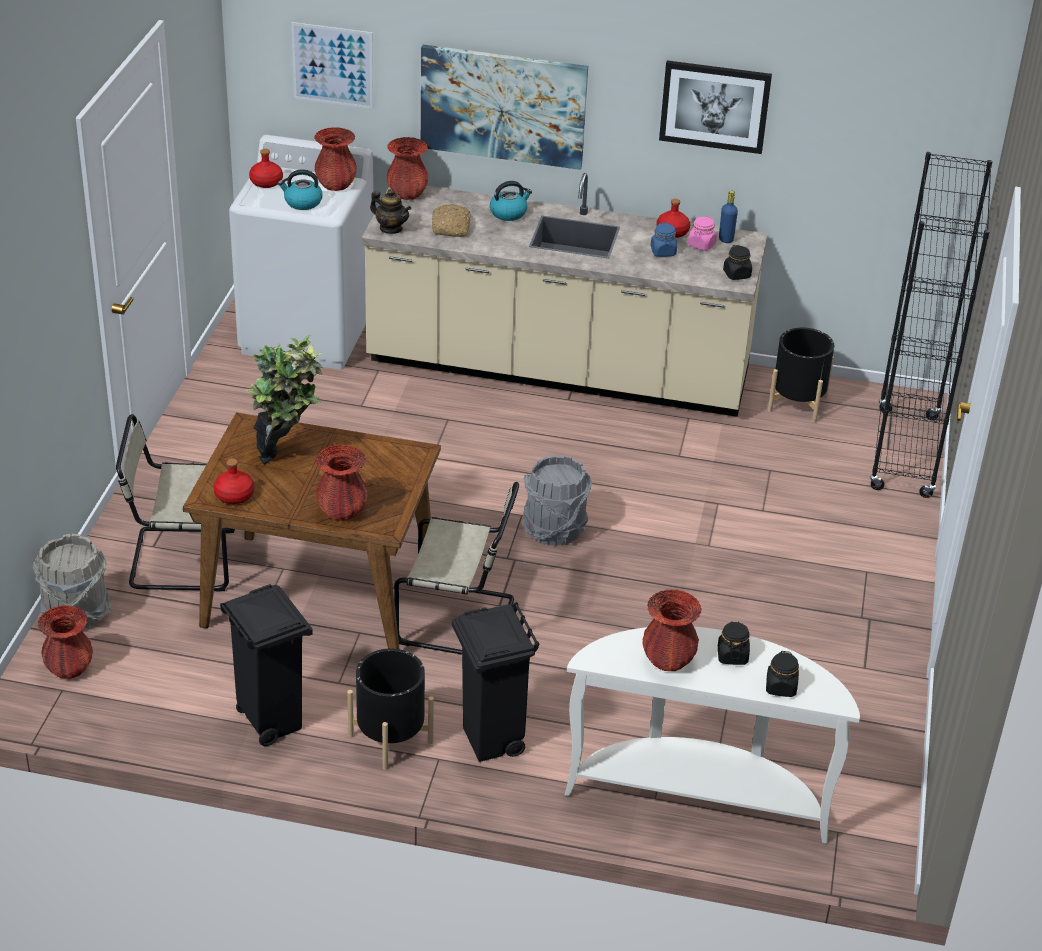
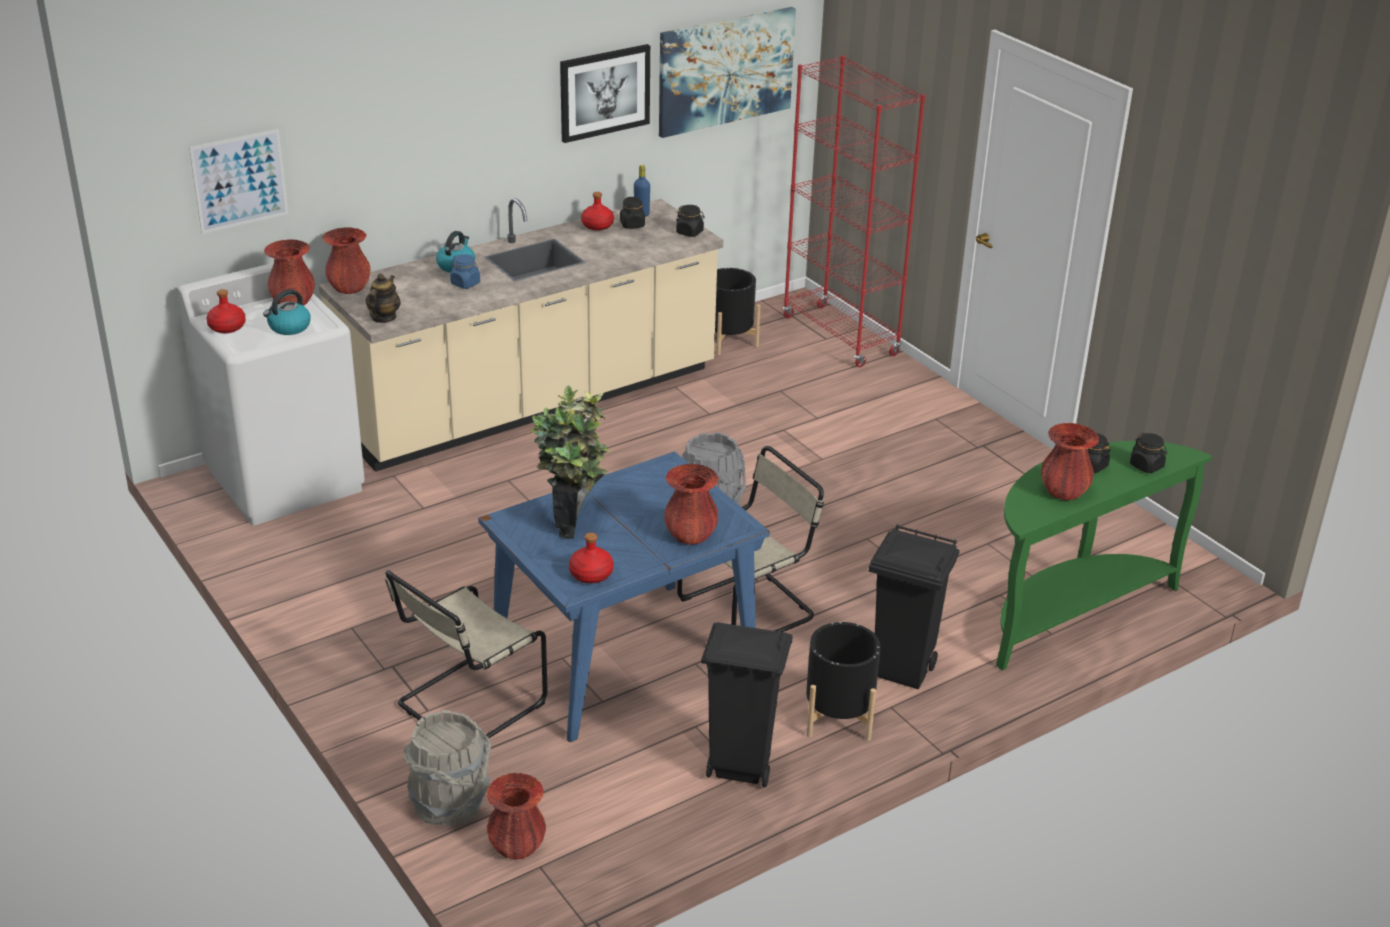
camera: 45 degrees left, 5 degrees down
(317, 596) = (622, 659): brown dining table -> blue dining table
(391, 229) = (383, 318): teapot -> teapot turned 60 degrees counterclockwise
(451, 227) = (430, 295): bread -> none
(503, 106) = (417, 162): picture -> picture (725, 70)
(663, 252) = (615, 241): blue jar -> blue jar (465, 283)
(699, 793) = (1069, 612): white console table -> green console table
(701, 245) = (632, 225): pink jar -> black jar
(904, 454) = (840, 336): black bookcase -> red bookcase

